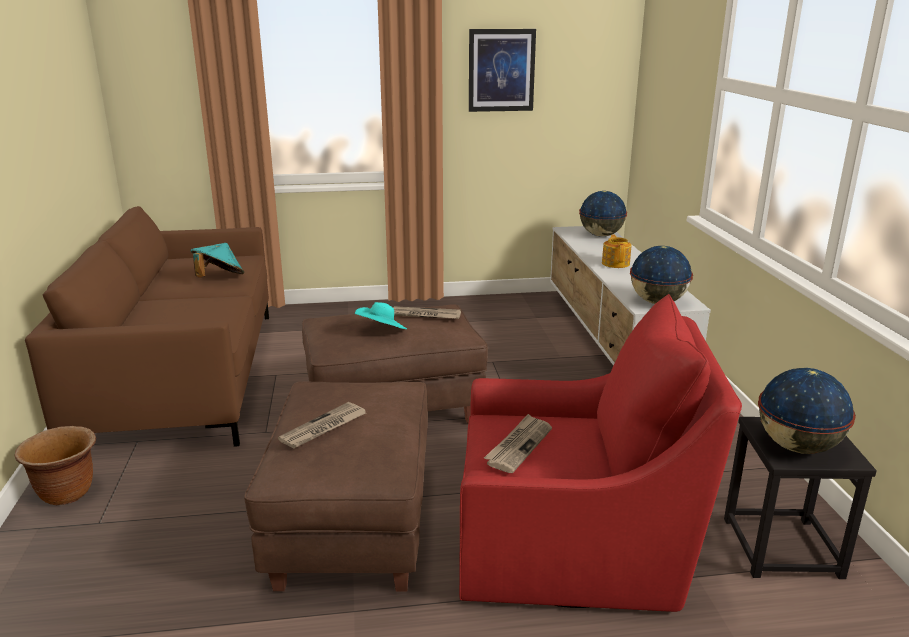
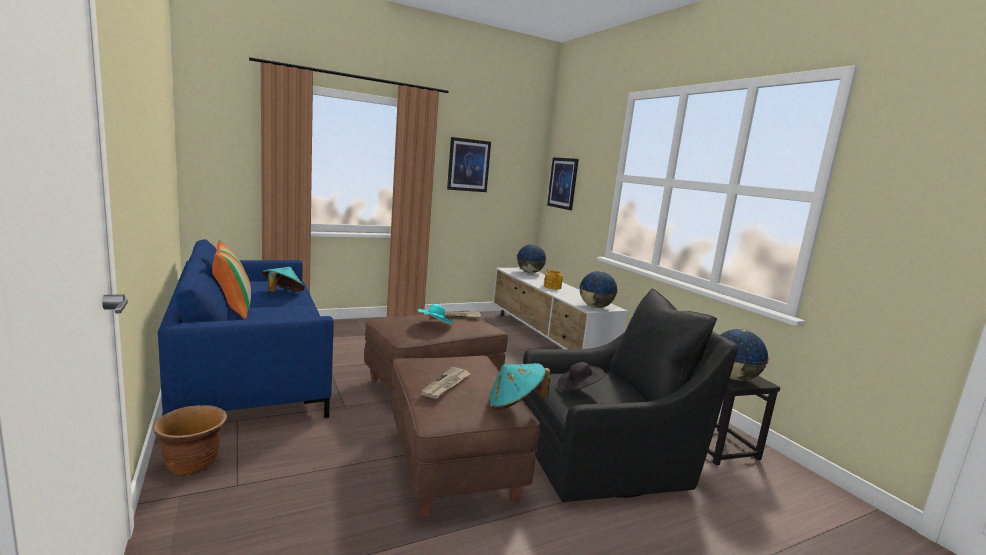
camera: 20 degrees left, 10 degrees down
(146, 302) = (233, 309): none -> pillow
(183, 375) = (251, 370): brown sofa -> blue sofa
(391, 466) = (514, 405): none -> turquoise hat
(518, 445) = (578, 389): newspaper -> black hat
(575, 543) = (605, 457): red armchair -> black armchair
(656, 88) = (563, 183): none -> picture

